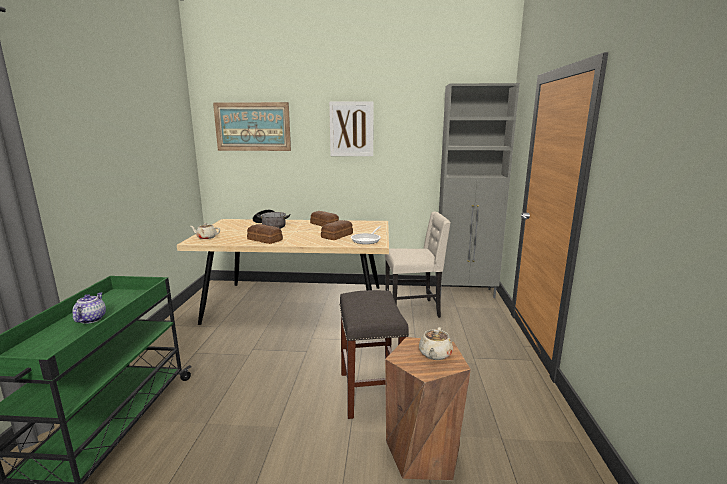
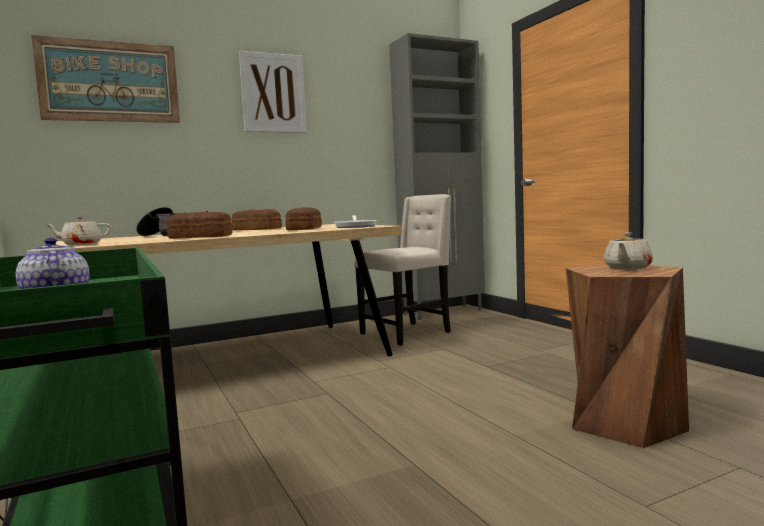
camera: 30 degrees left, 10 degrees down
(371, 392) = (481, 401): grey stool -> none
(435, 354) = (627, 268): beige teapot -> beige teapot turned 45 degrees clockwise

